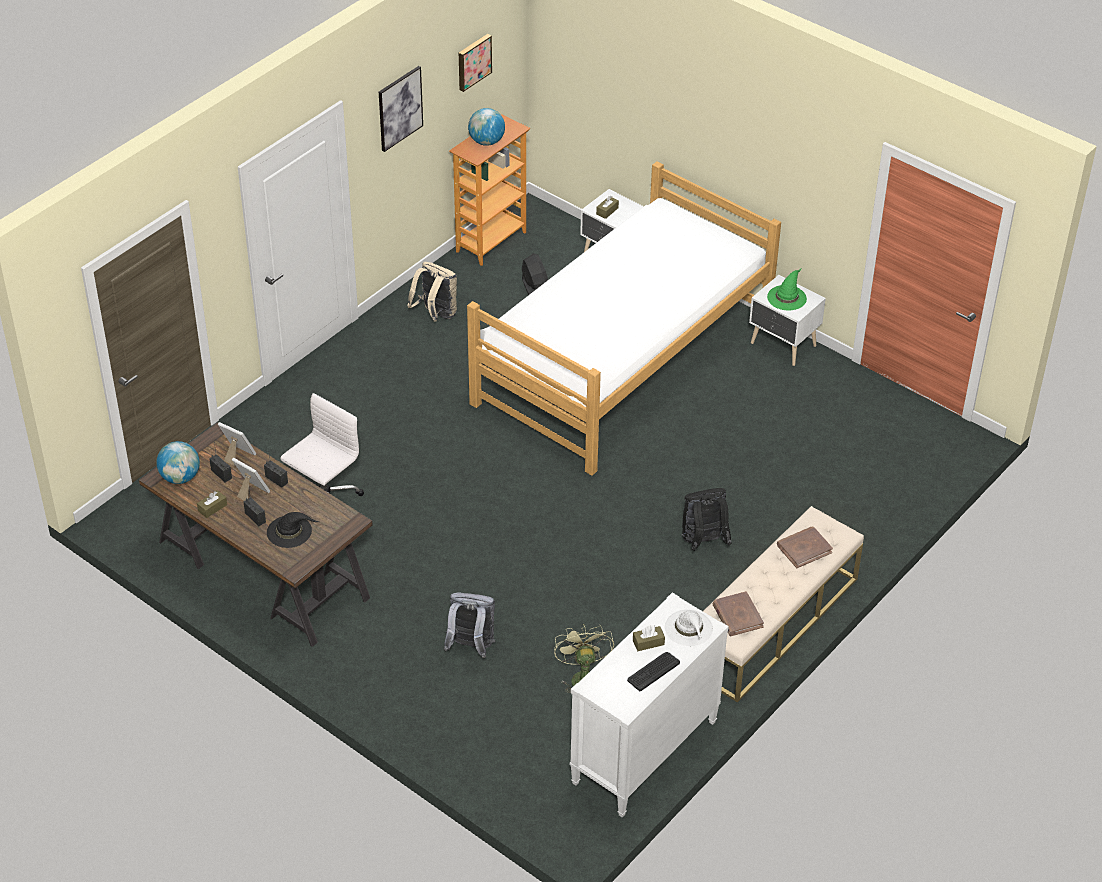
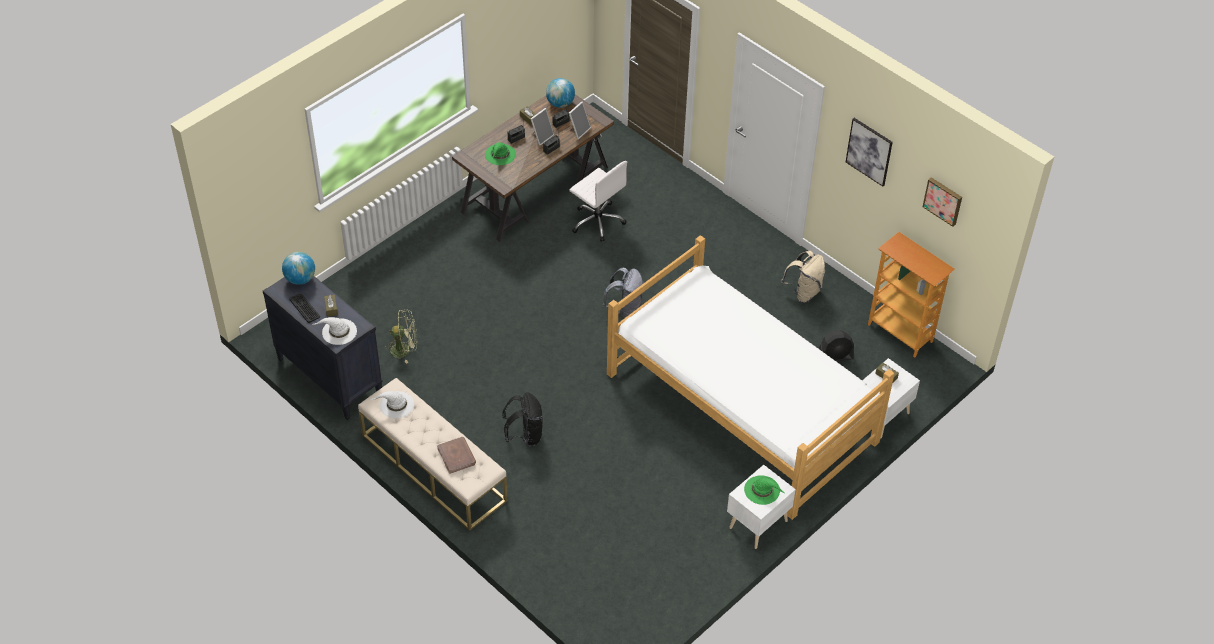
camera: 95 degrees right, 5 degrees up
(290, 531) = (500, 155): black hat -> green hat
(471, 647) = (444, 292): grey backpack -> grey backpack (625, 309)
(486, 142) = (912, 256): globe -> globe (300, 279)
(644, 753) = (329, 377): white dresser -> black dresser
(737, 616) = (396, 405): brown book -> white hat

